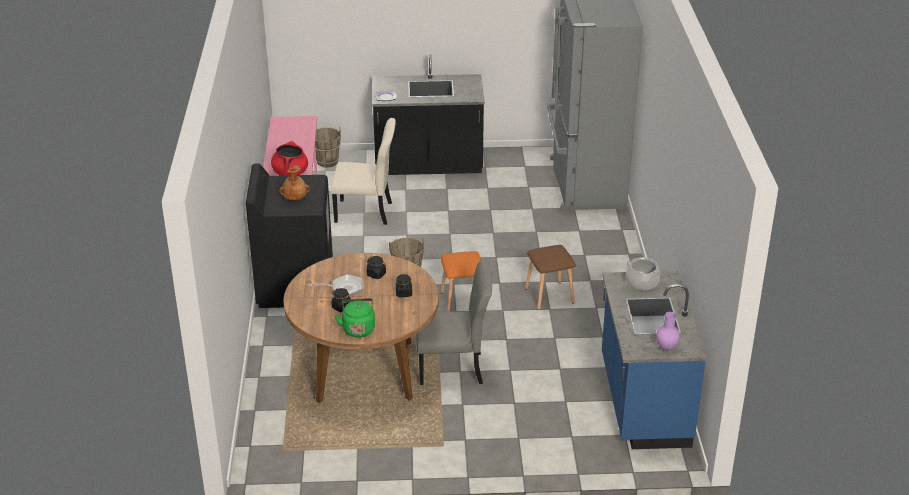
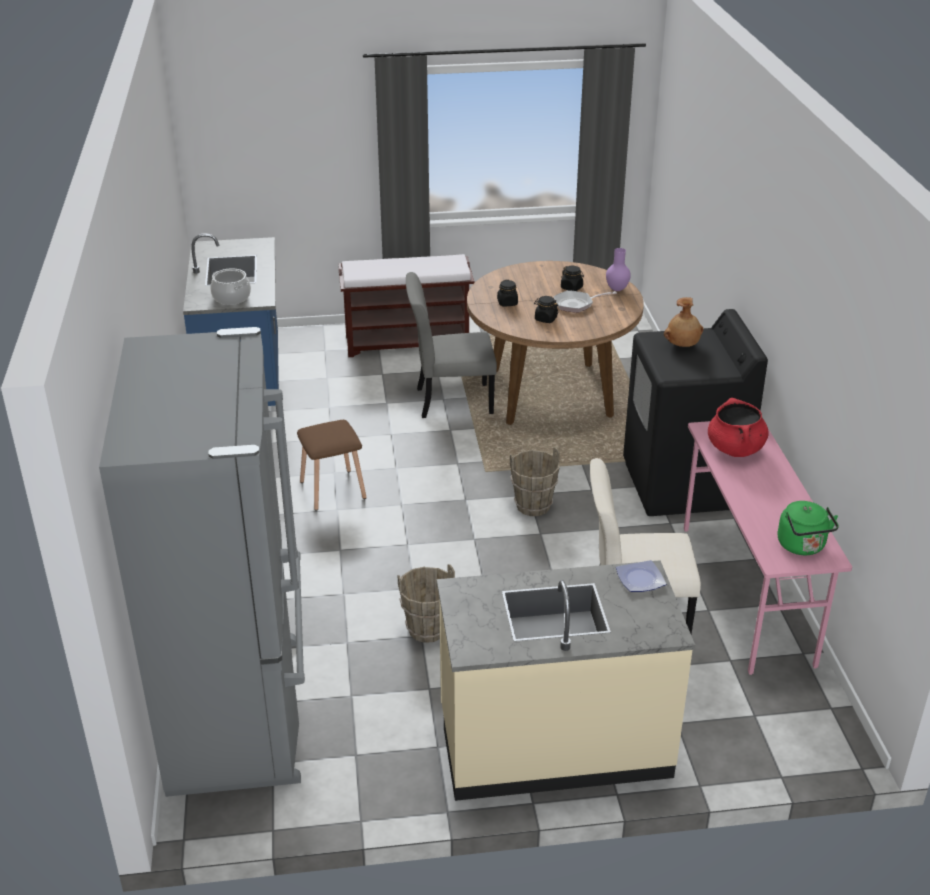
camera: 175 degrees right, 0 degrees up
(327, 162) = (763, 740): brown bucket -> brown bucket (427, 630)
(358, 328) = (546, 272): green kettle -> green kettle (802, 546)
(428, 165) = (554, 744): black counter -> beige counter
(462, 302) = (451, 475): orange stool -> none
(488, 443) = (408, 342): none -> brown bench
(666, 348) = (228, 246): purple vase -> purple vase (617, 289)

